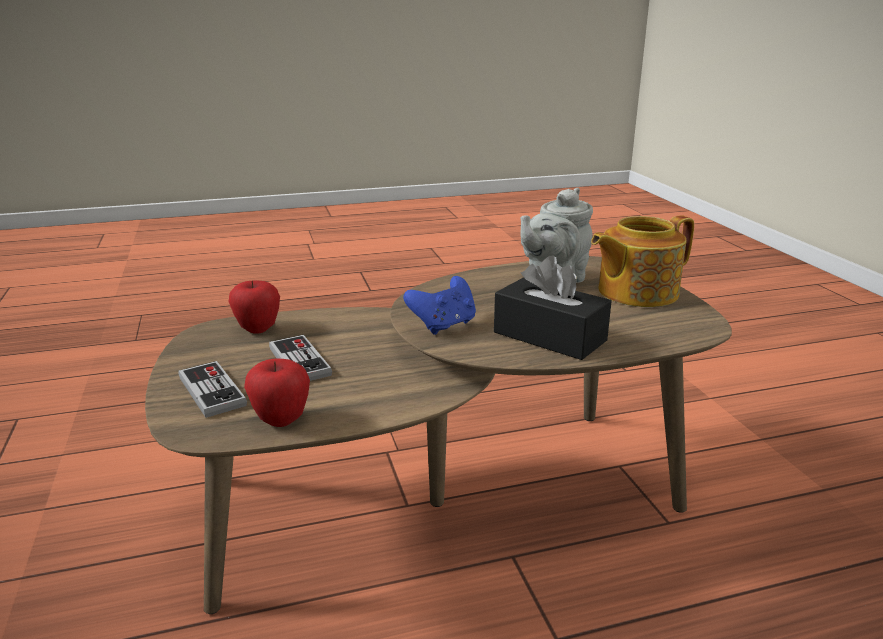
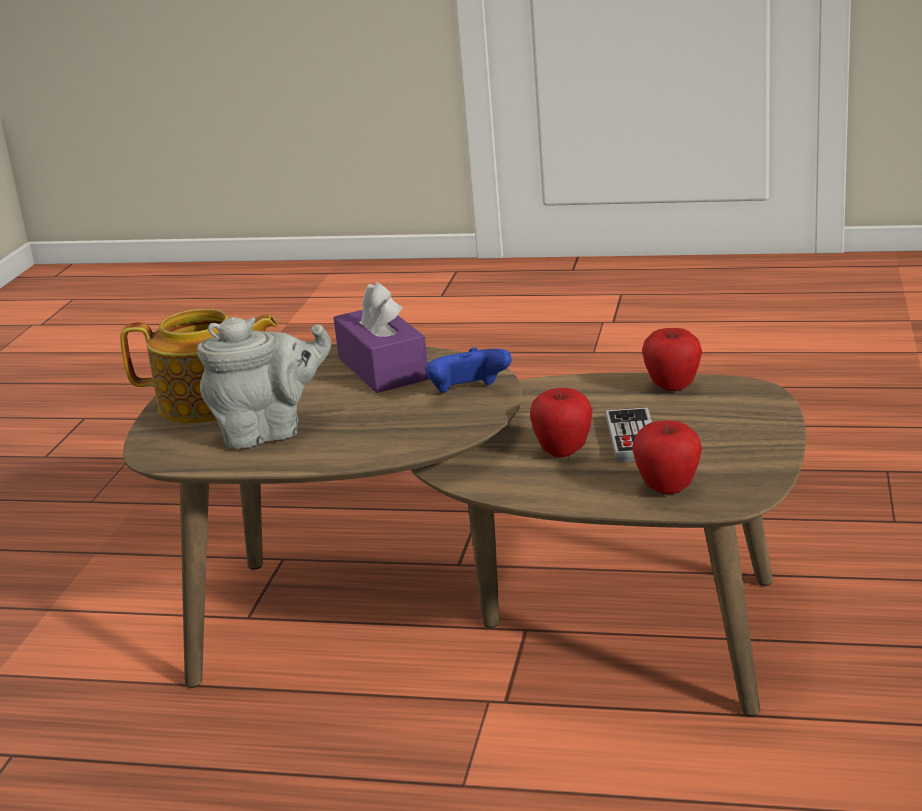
camera: 150 degrees left, 0 degrees up
(212, 391) = (734, 420): game controller -> none
(350, 343) = (563, 452): none -> apple
(549, 336) = (382, 369): black tissue box -> purple tissue box

